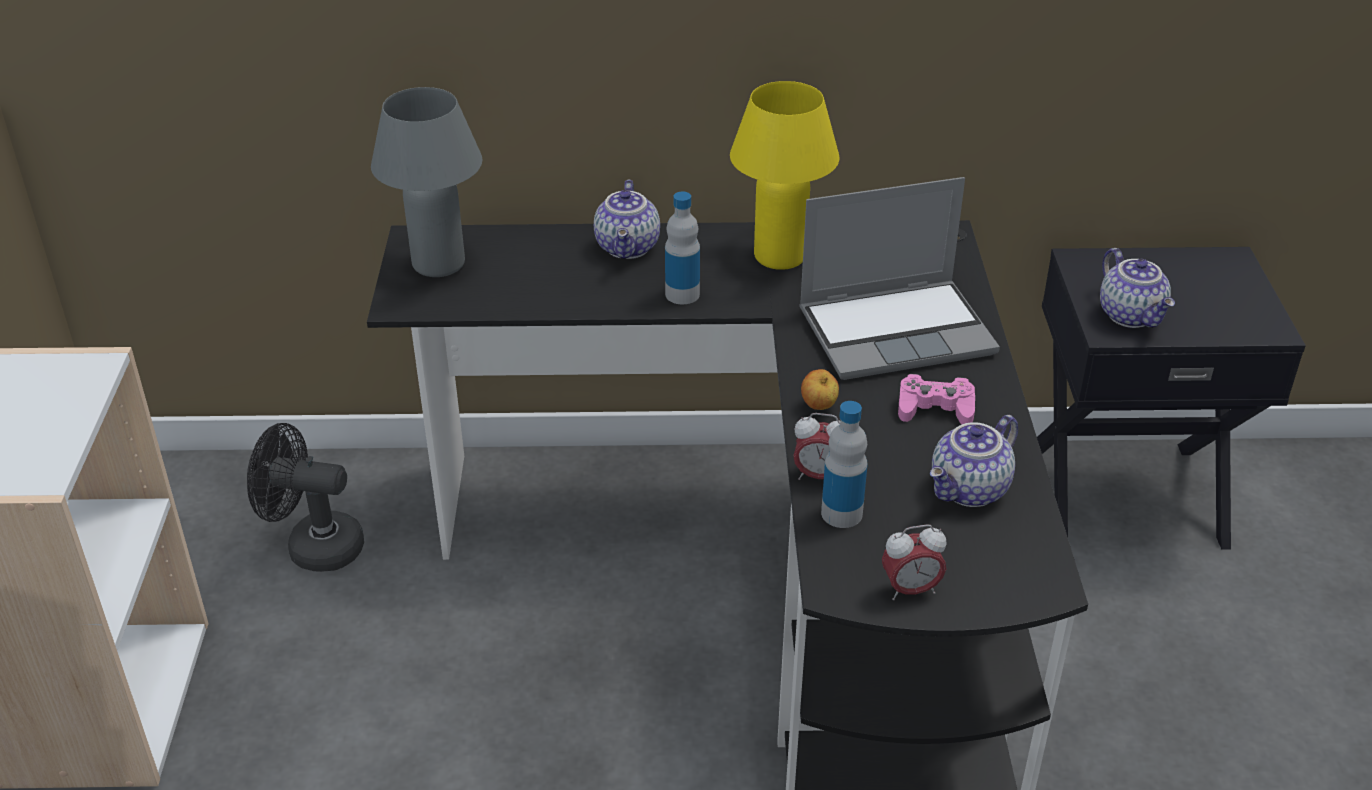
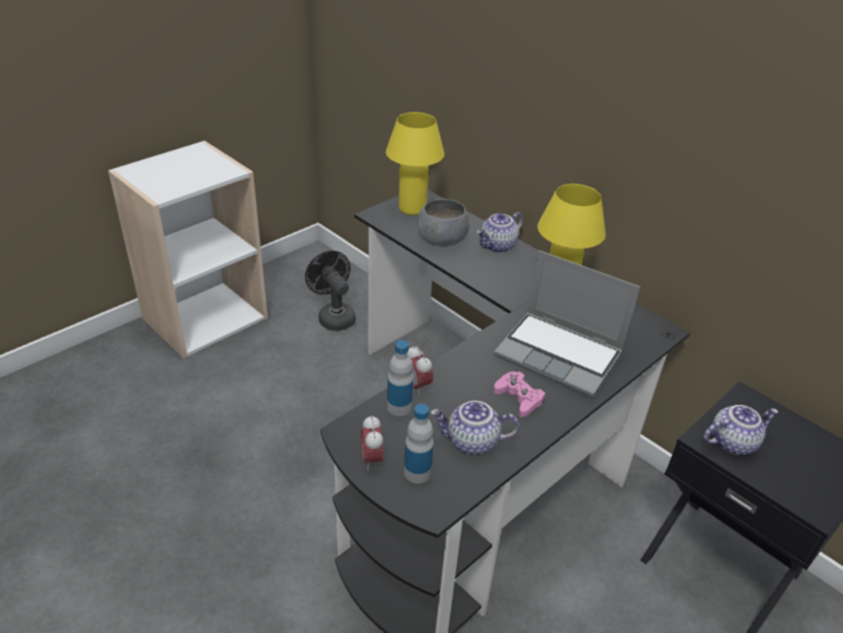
camera: 45 degrees right, 0 degrees up
(439, 264) = (412, 209): grey table lamp -> yellow table lamp
(547, 283) = (441, 240): none -> grey bowl
(682, 294) = (488, 277): bottle -> bottle (417, 472)
(819, 407) = (466, 359): apple -> none
(910, 590) = (372, 459): alarm clock -> alarm clock turned 45 degrees clockwise
(1132, 315) = (732, 442): teapot -> teapot turned 135 degrees counterclockwise

